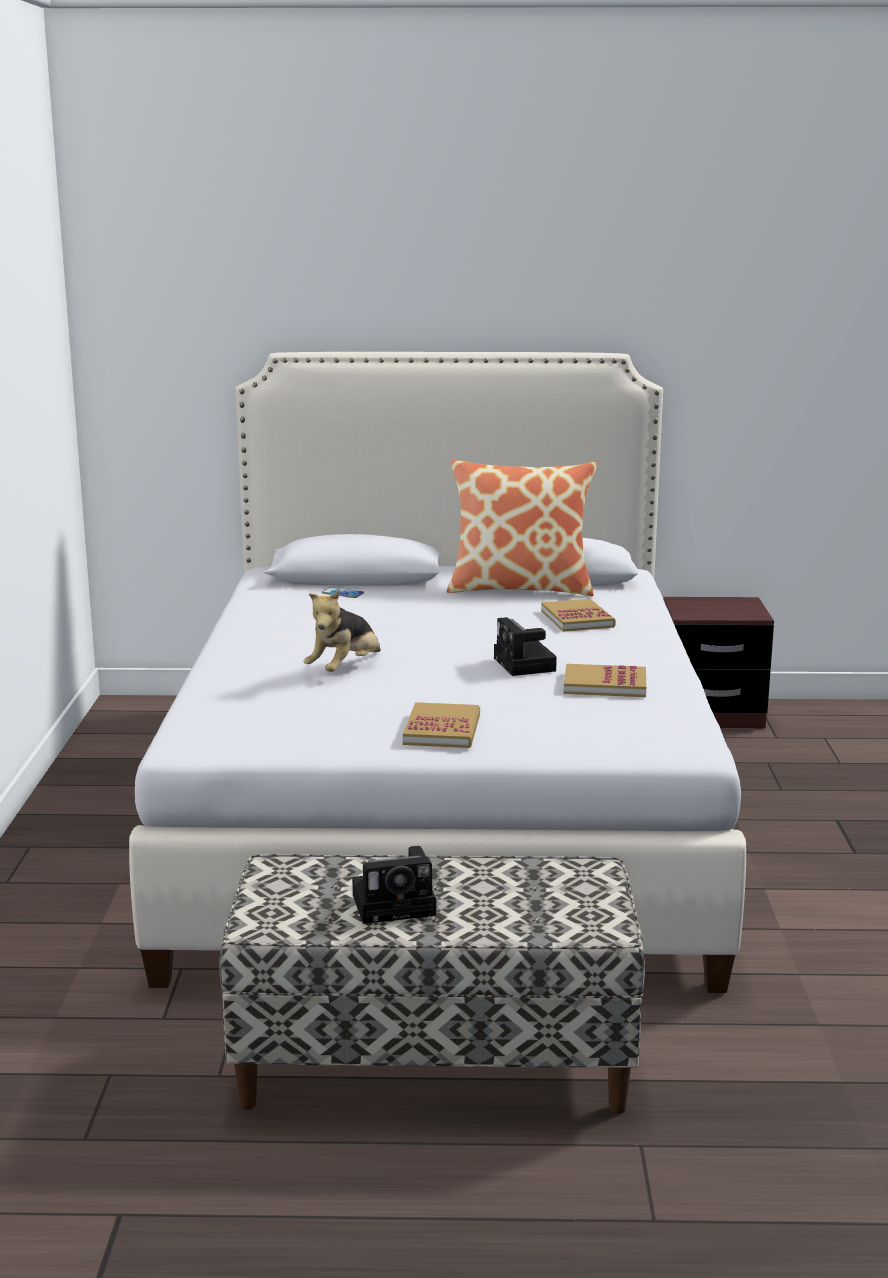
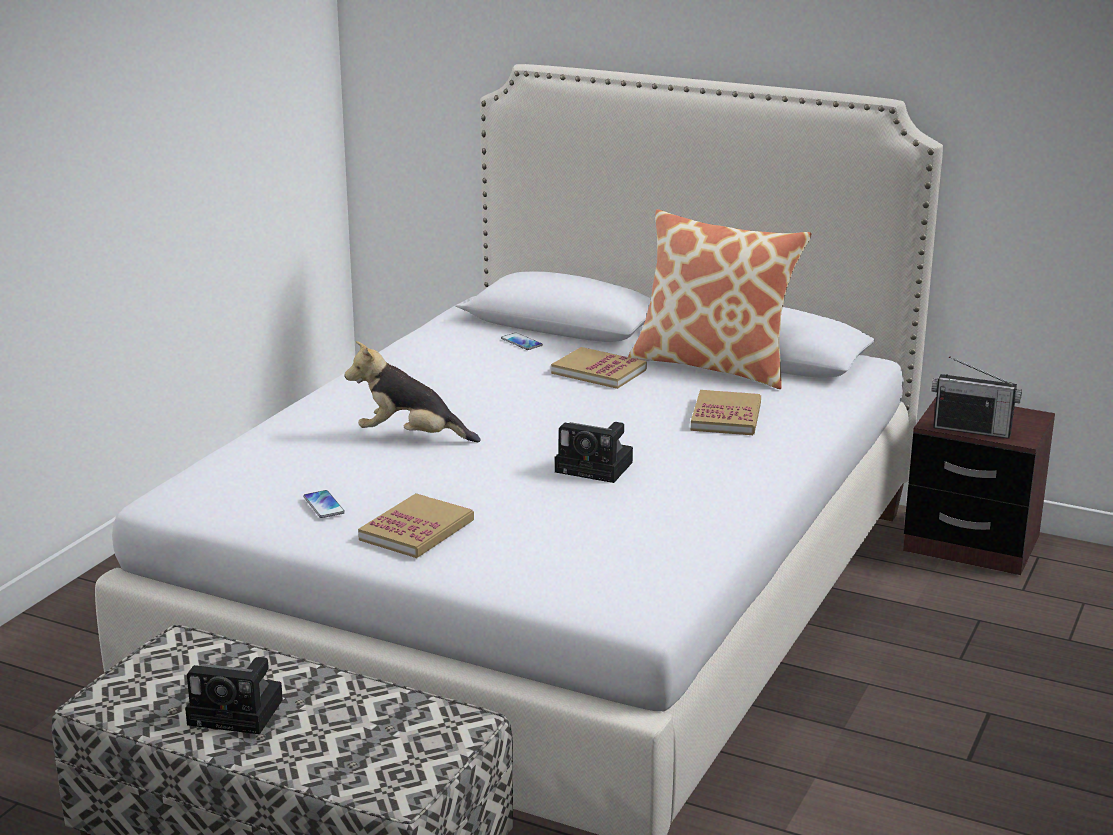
camera: 25 degrees right, 5 degrees up
(339, 726) = (324, 505): none -> phone
(345, 669) = (411, 437): plush toy -> plush toy turned 45 degrees clockwise
(526, 665) = (597, 467): camera -> camera turned 75 degrees counterclockwise
(605, 684) = (650, 508): book -> book (599, 371)
(716, 615) = (972, 430): none -> radio

